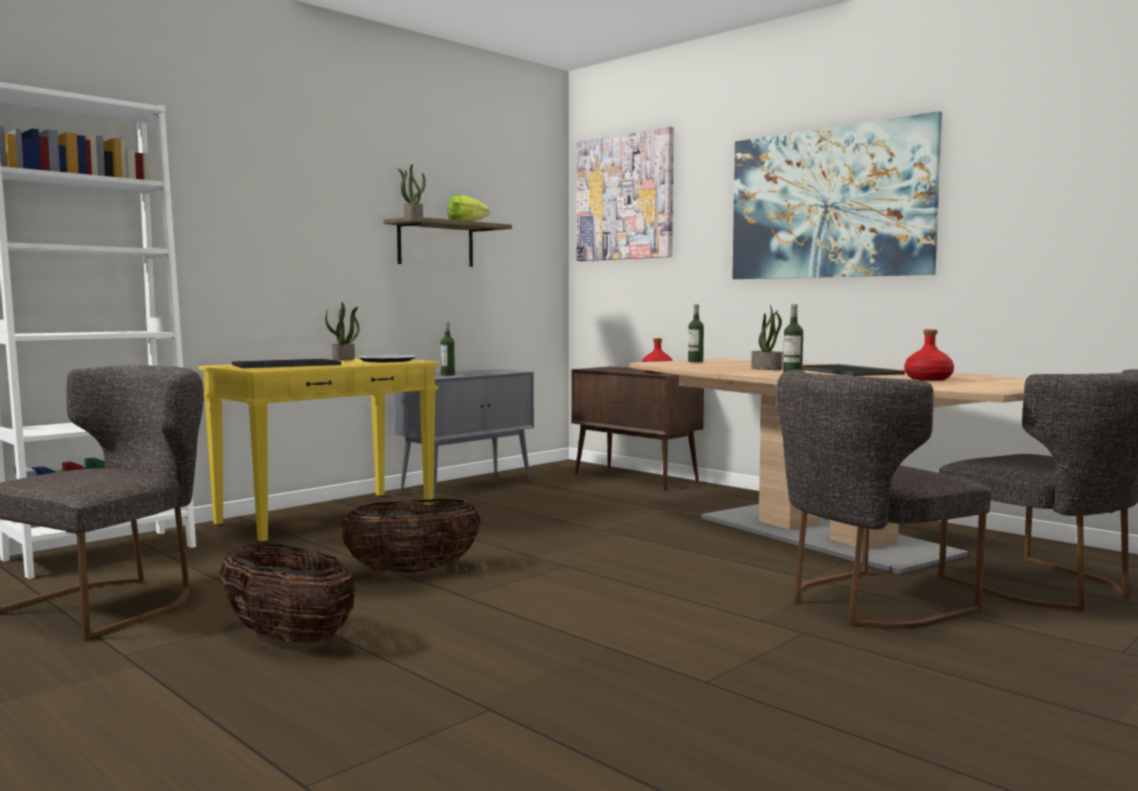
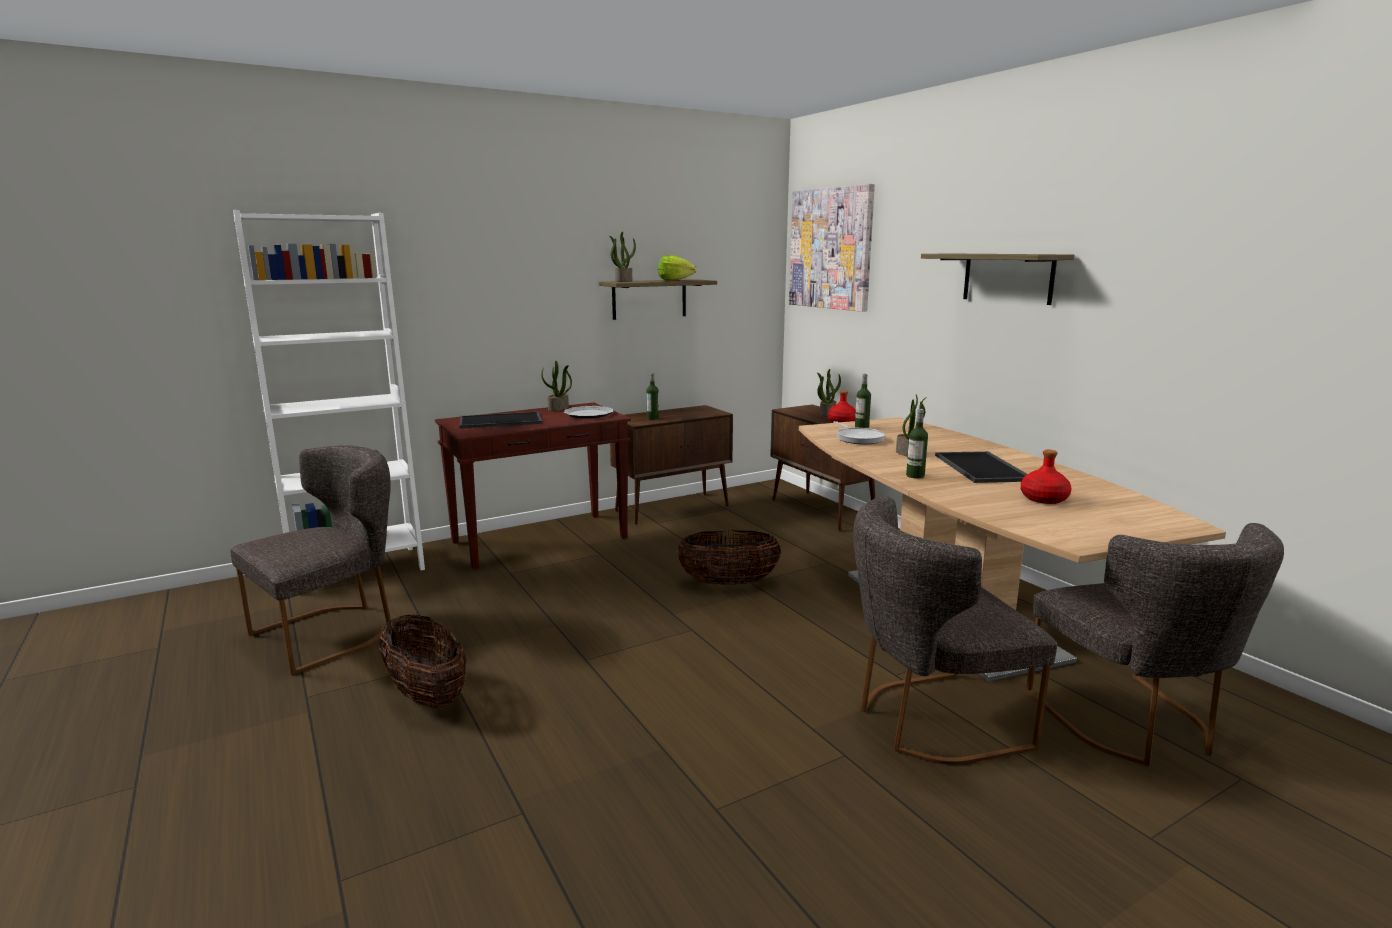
camera: 15 degrees right, 10 degrees up
(328, 516) = (541, 540): yellow console table -> brown console table
(412, 570) = (565, 620): basket -> basket (728, 583)
(468, 485) = (673, 508): grey cabinet -> brown cabinet
(634, 369) = (827, 413): none -> potted plant
(702, 365) = (858, 438): none -> frying pan
(829, 203) = (1007, 278): picture -> shelf

